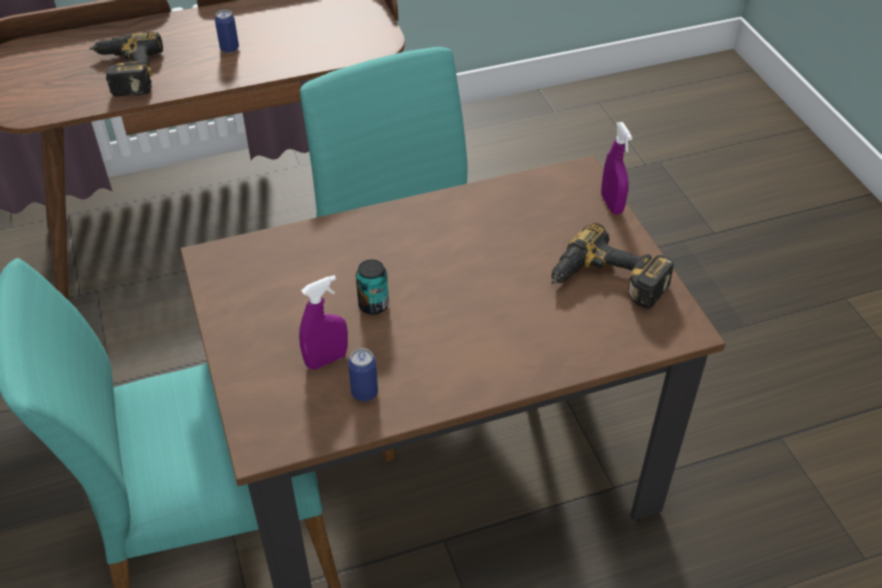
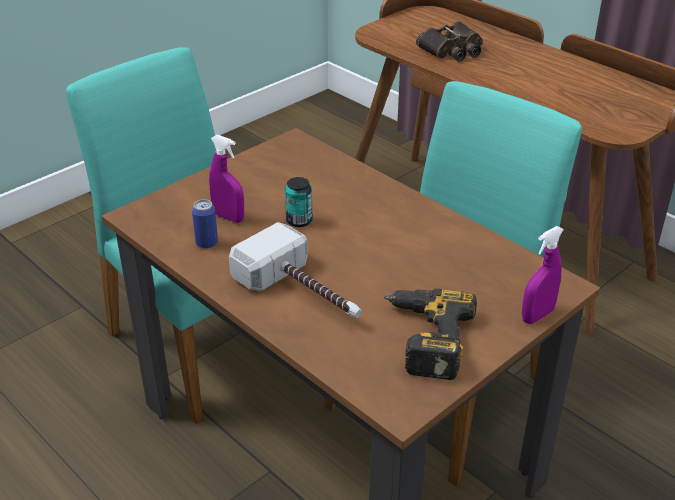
camera: 65 degrees right, 10 degrees down
(124, 72) = (452, 50): power drill -> binoculars
(229, 48) = (527, 76): can -> none
(499, 341) = (304, 293): none -> hammer

